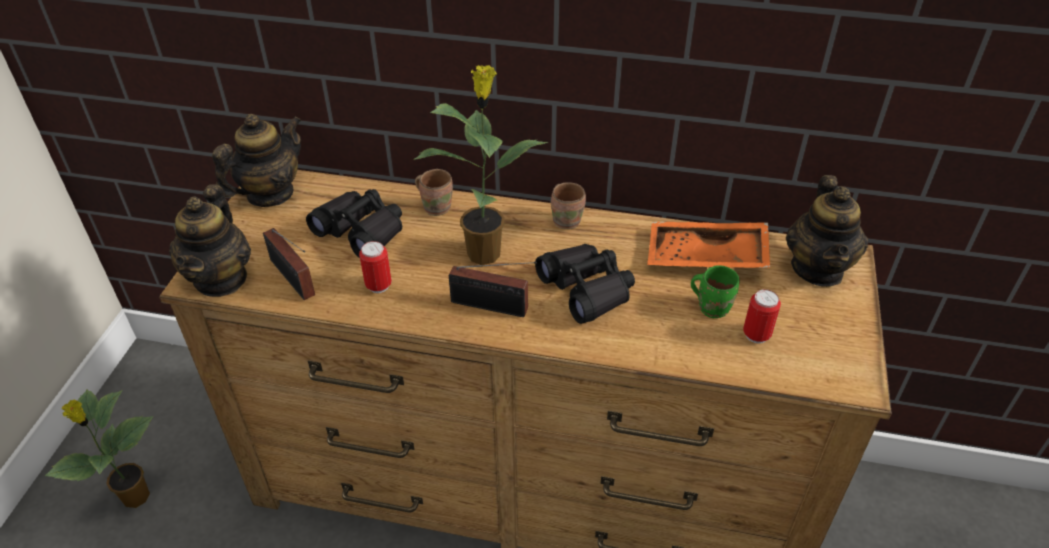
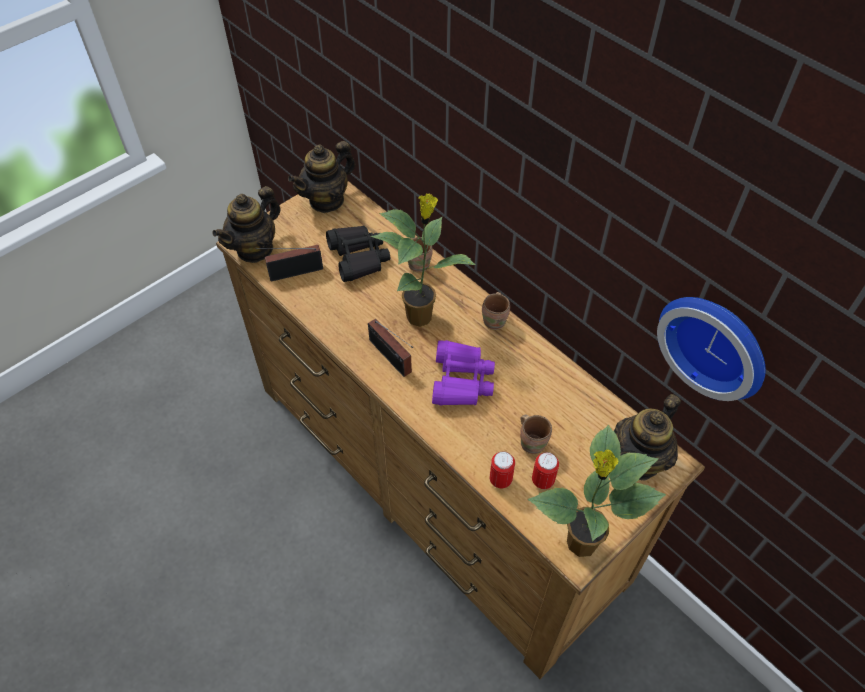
camera: 35 degrees right, 10 degrees up
(134, 498) = (206, 346): potted plant -> potted plant (580, 544)
(270, 194) = (327, 200): teapot -> teapot turned 150 degrees clockwise
(293, 280) = (293, 272): radio -> radio turned 75 degrees clockwise
(378, 285) = (337, 304): can -> can (500, 480)
(587, 289) = (461, 380): black binoculars -> purple binoculars
(705, 258) = (564, 404): orange tray -> none
(712, 306) = (533, 442): green mug -> brown mug
(862, 83) = (716, 342): none -> wall clock

